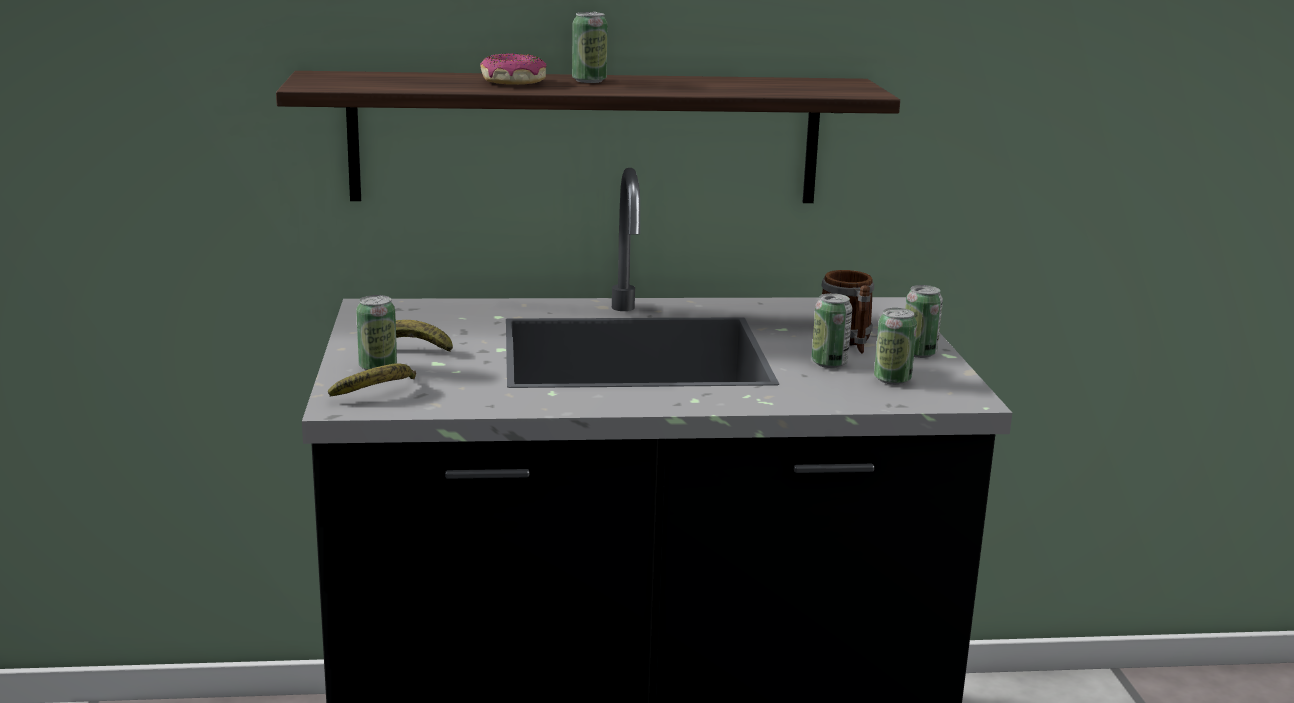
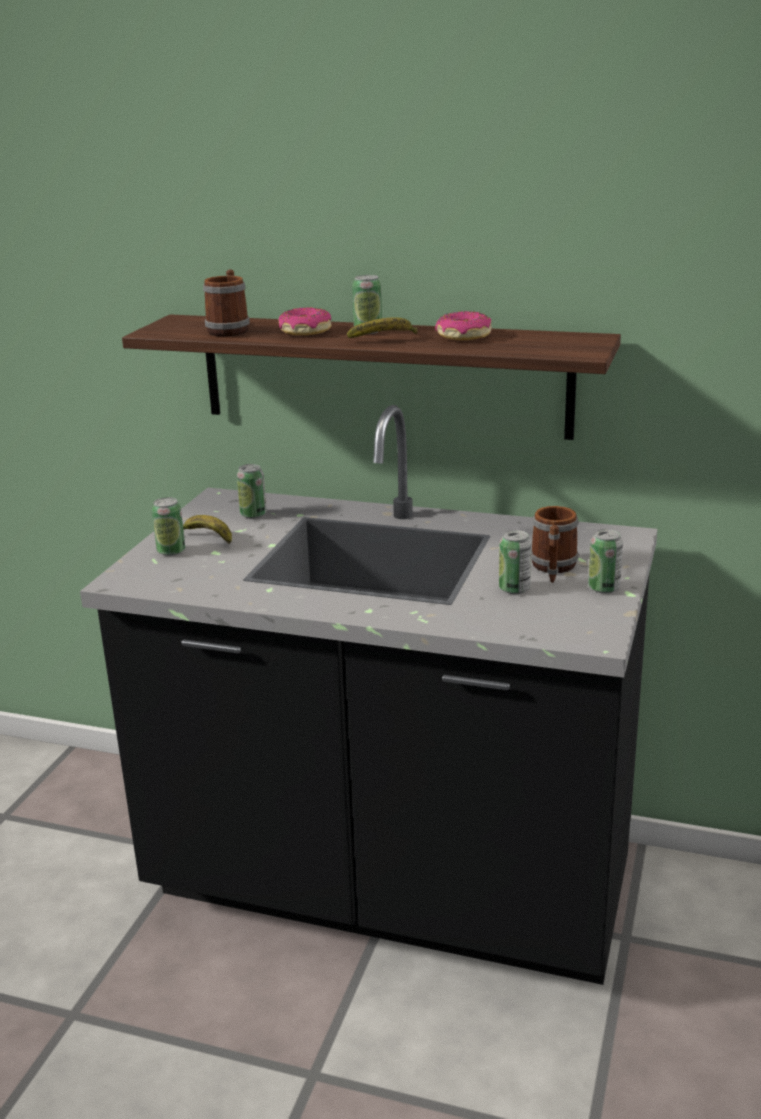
camera: 25 degrees right, 5 degrees up
(379, 393) = (150, 574): banana -> banana (385, 339)
(411, 82) = (229, 329): none -> mug
(709, 83) = (463, 336): none -> donut
(892, 379) = (551, 612): can -> can (253, 515)

